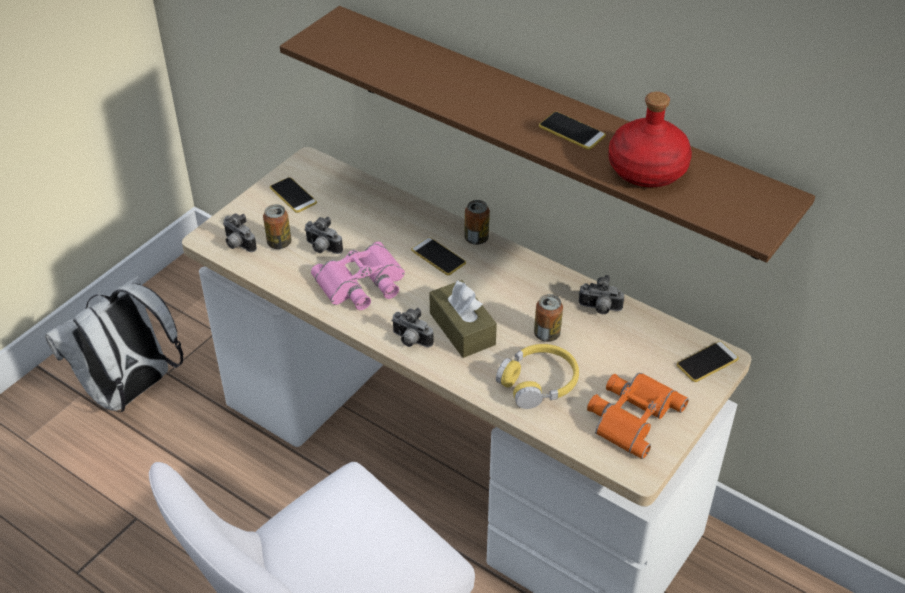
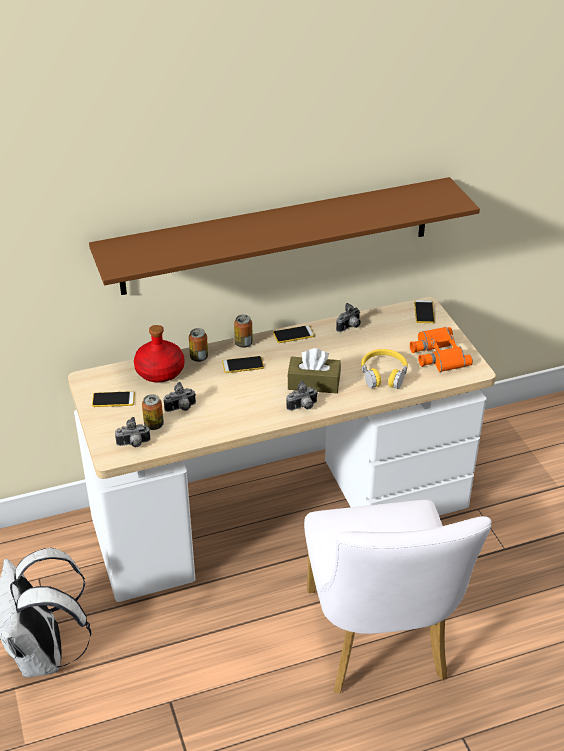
camera: 55 degrees left, 5 degrees down
(362, 284) = (233, 405): pink binoculars -> none
(547, 334) = (350, 354): can -> can (199, 357)
(571, 131) = (321, 217): phone -> phone (293, 334)
(648, 170) = (380, 210): red bottle -> red bottle (160, 371)

